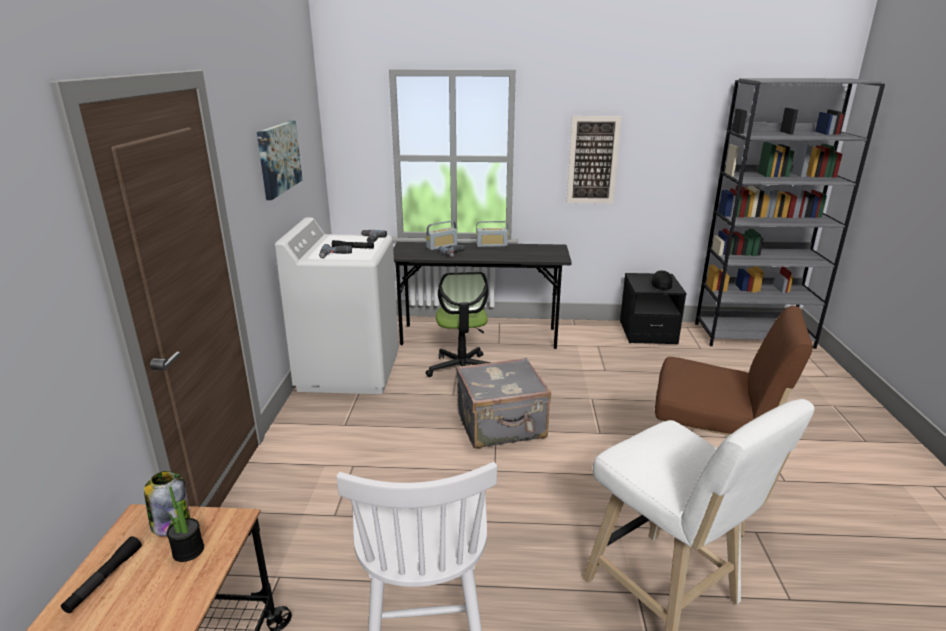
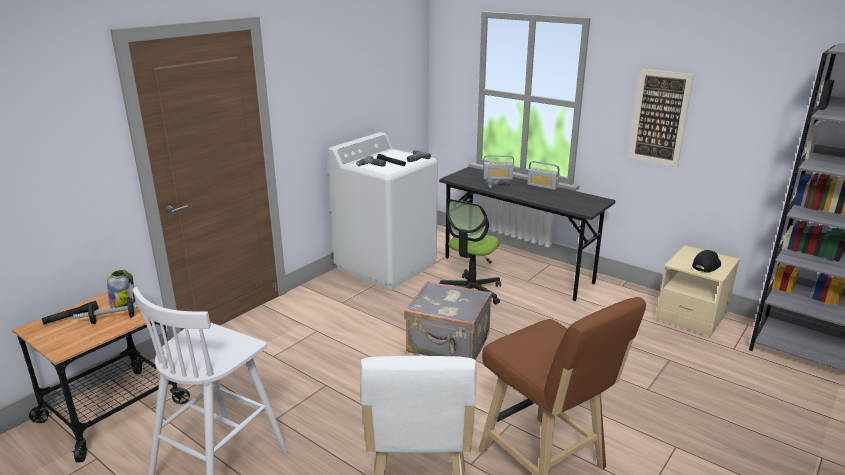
camera: 35 degrees right, 0 degrees up
(188, 551) = (113, 319): potted plant -> dumbbell
(278, 158) = (351, 82): picture -> none
(647, 333) = (691, 316): black nightstand -> beige nightstand

